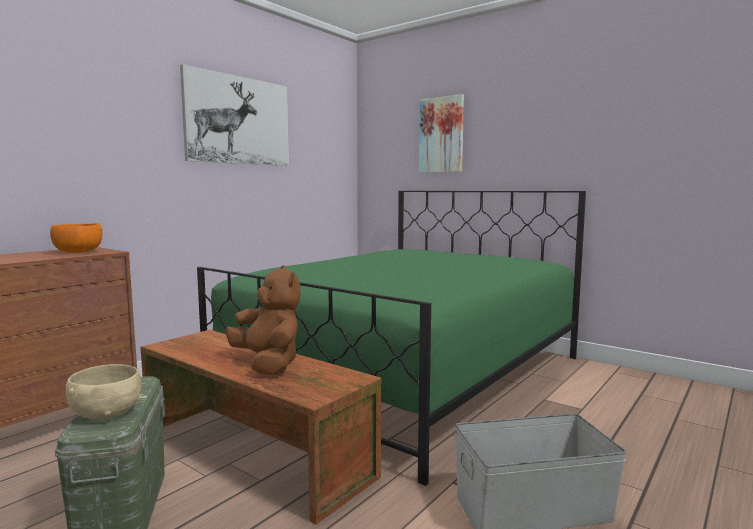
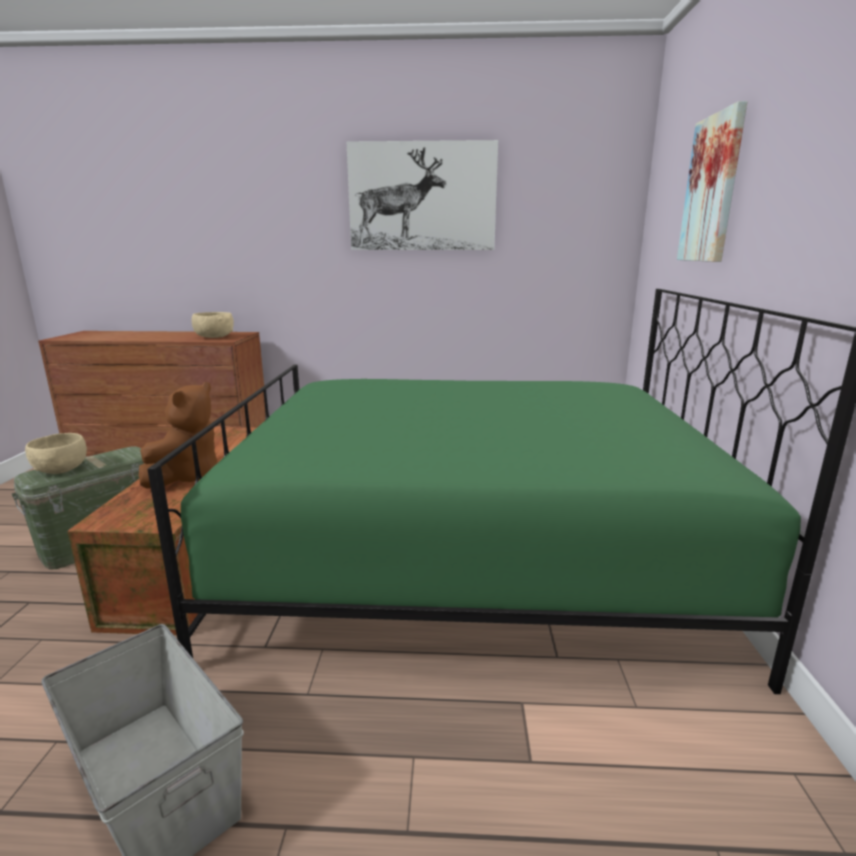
camera: 55 degrees right, 10 degrees up
(78, 252) = (214, 337): orange bowl -> beige bowl

